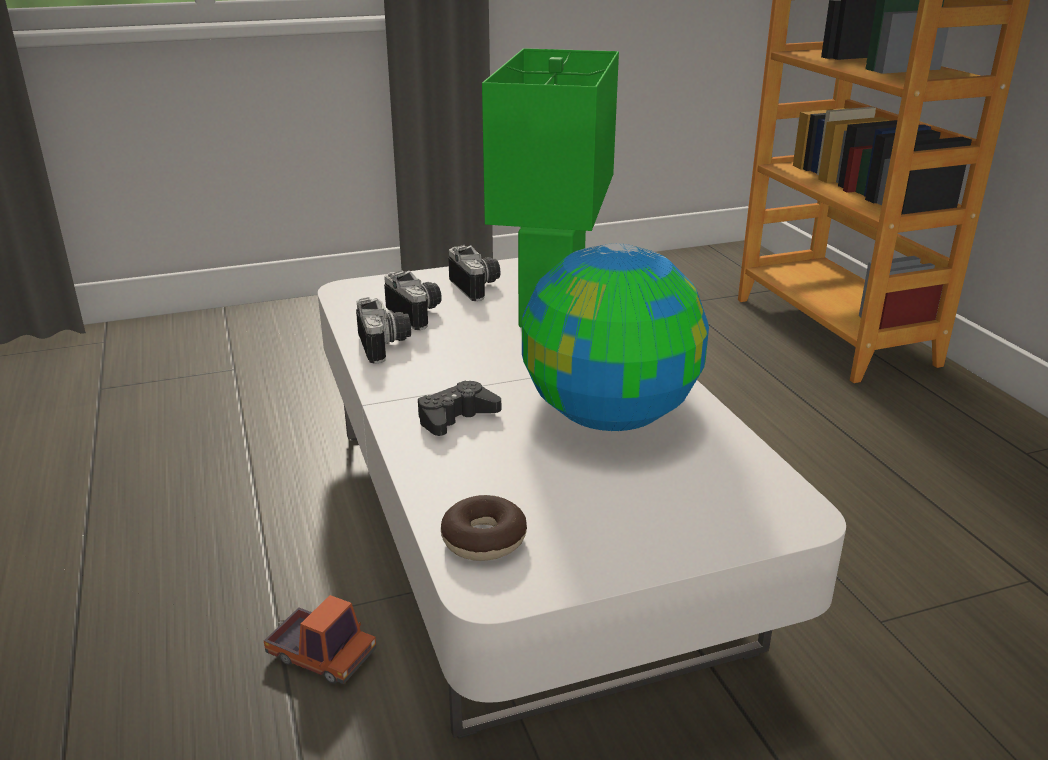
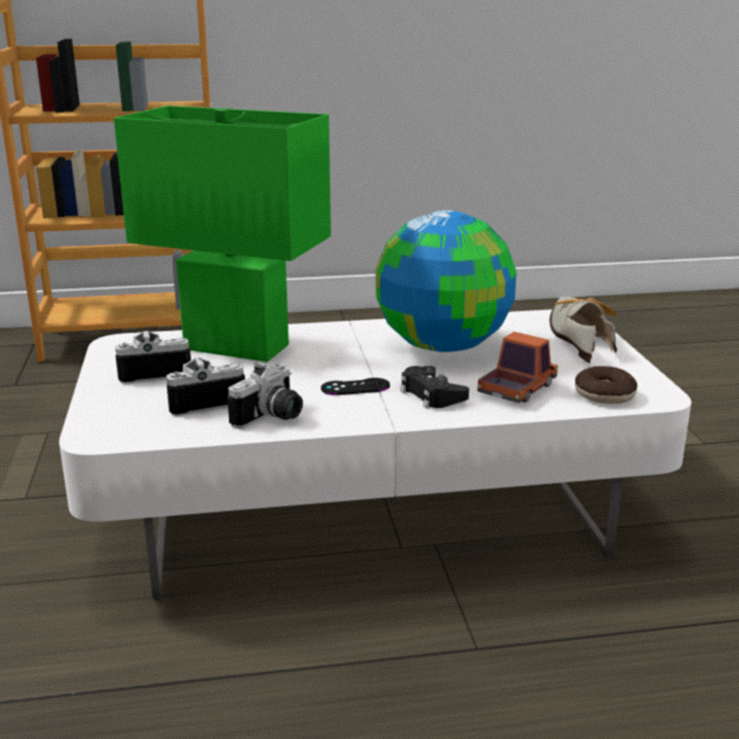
camera: 80 degrees left, 5 degrees down
(321, 655) = (524, 620): toy truck -> toy truck (517, 389)
(386, 345) = (272, 418): camera -> camera turned 135 degrees clockwise
(467, 375) = (355, 387): none -> black game controller
(704, 523) = (580, 337): none -> shoe

